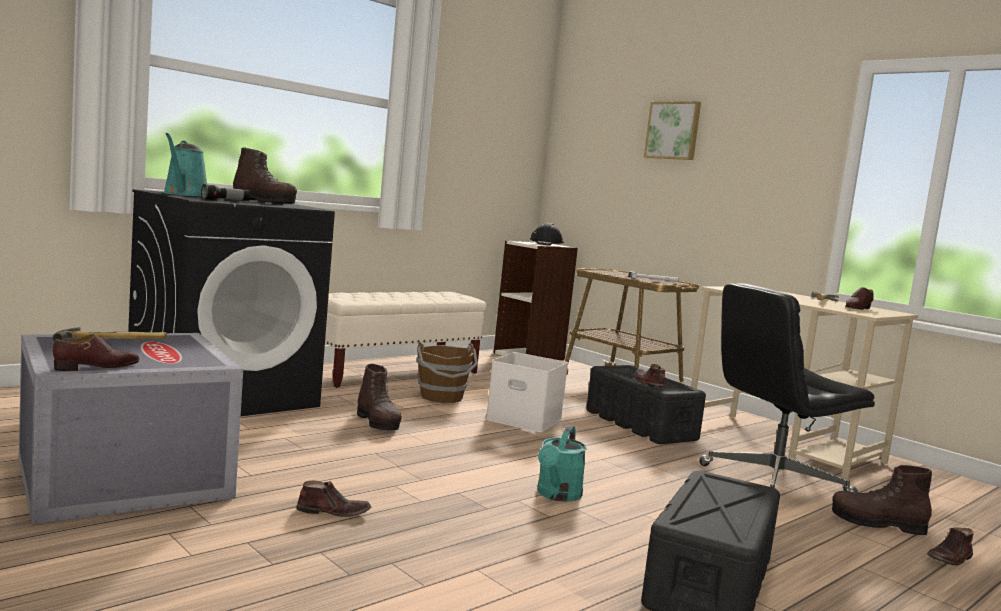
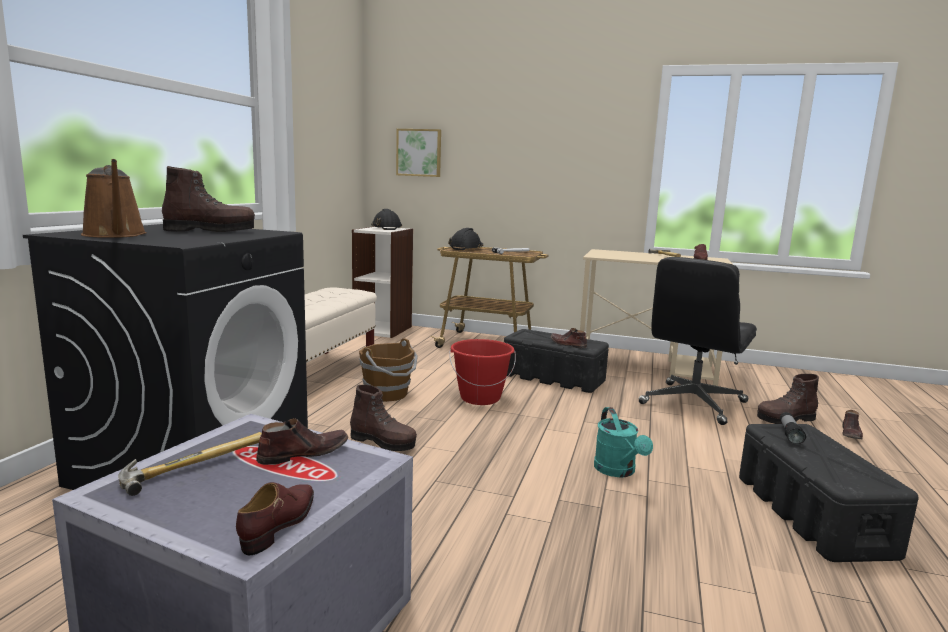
camera: 30 degrees left, 5 degrees up
(184, 195) = (115, 235): turquoise watering can -> brown watering can
(225, 201) = (198, 239): flashlight -> flashlight (790, 434)
(333, 512) = (513, 571): brown shoe -> brown shoe (303, 453)
(526, 419) = (480, 398): white storage box -> red bucket
(612, 271) = (466, 248): none -> black hard hat
(673, 130) = (497, 121): picture -> picture (419, 153)

